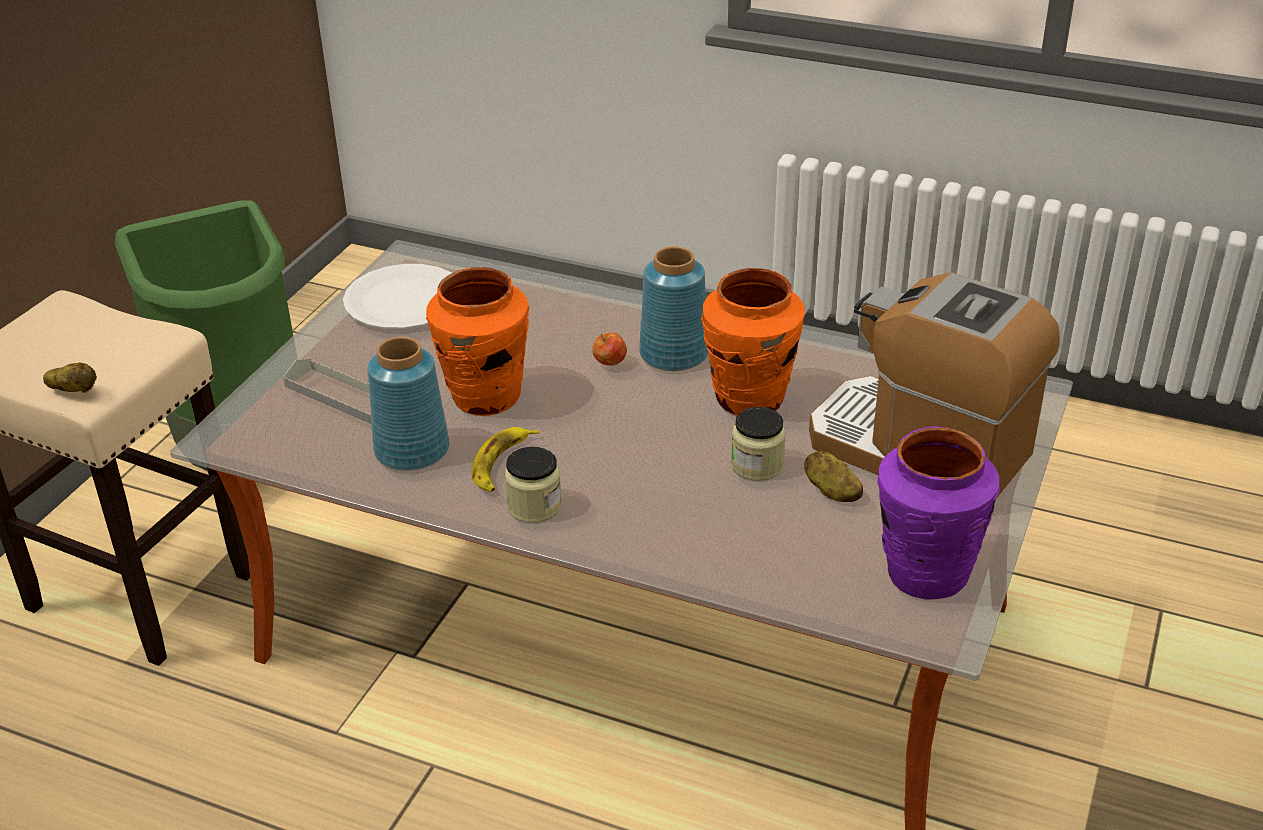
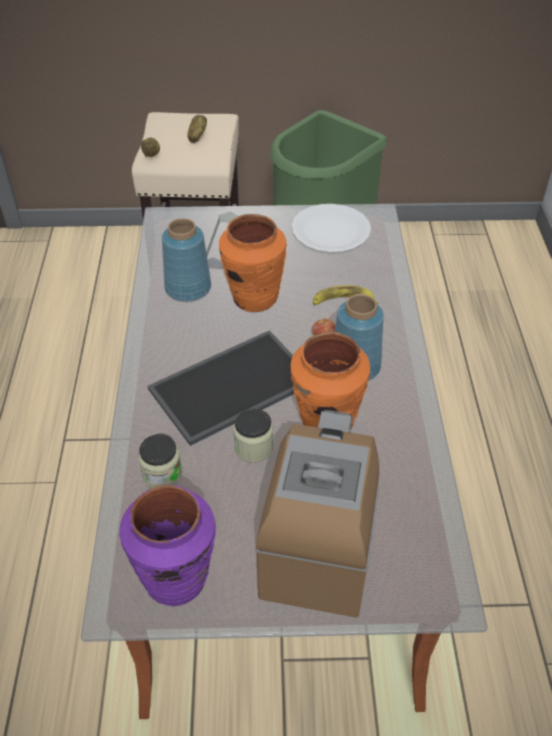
camera: 65 degrees right, 10 degrees up
(502, 464) = (193, 328): banana -> banana (343, 301)
(534, 506) = (161, 355): jar -> jar (162, 474)
(644, 458) = (232, 388): none -> tray
(831, 491) = (244, 497): potato -> potato (197, 136)

